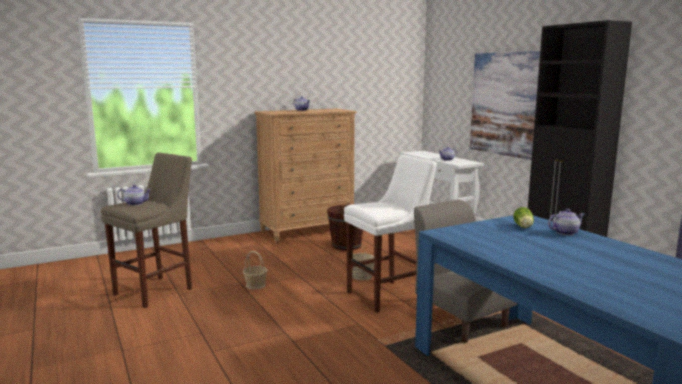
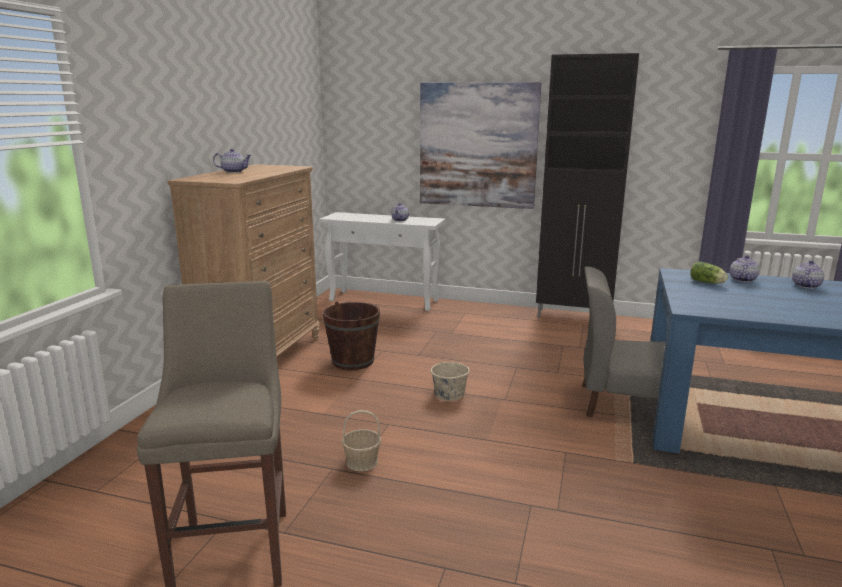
camera: 45 degrees left, 5 degrees up
(135, 203) = (204, 399): teapot -> teapot (805, 286)
(388, 295) = (519, 405): white stool -> none

